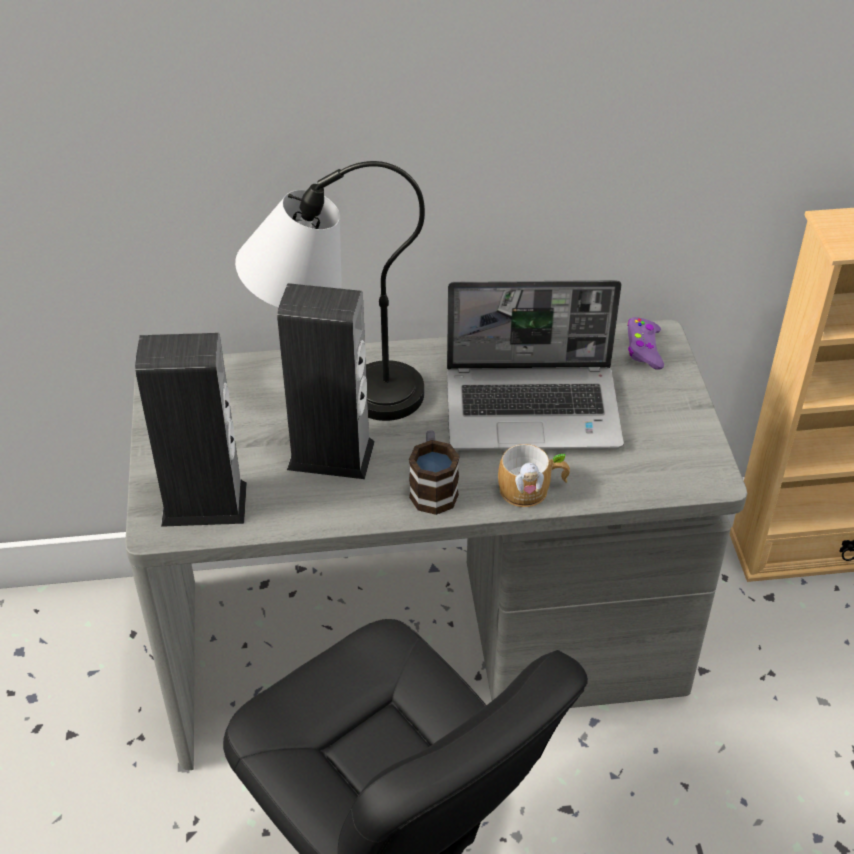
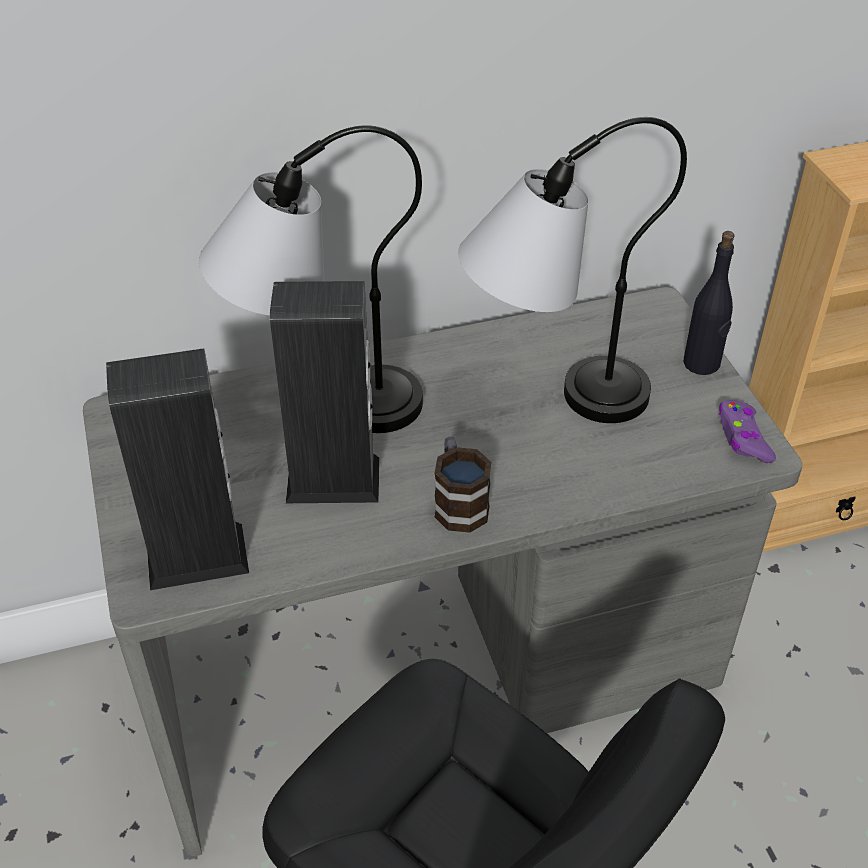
camera: 10 degrees left, 0 degrees up
(533, 490) = (571, 489): mug -> none
(534, 409) = (548, 399): laptop -> table lamp
(644, 349) = (646, 321): purple game controller -> purple game controller (743, 438)
(682, 394) = (702, 364): none -> black bottle

